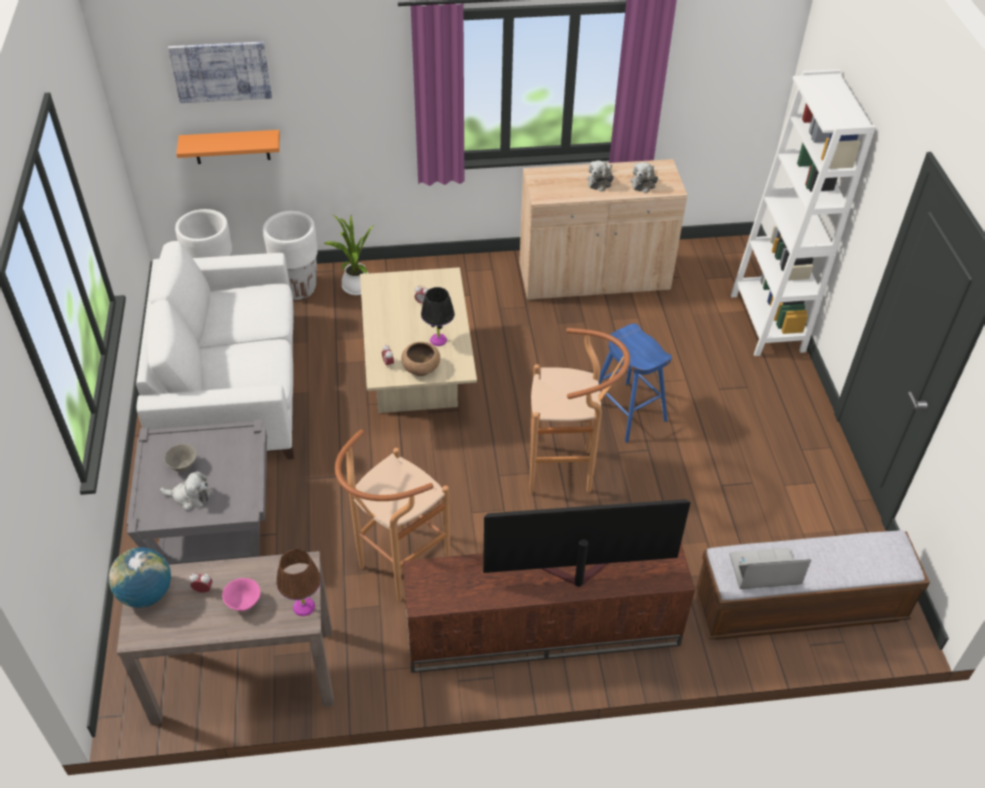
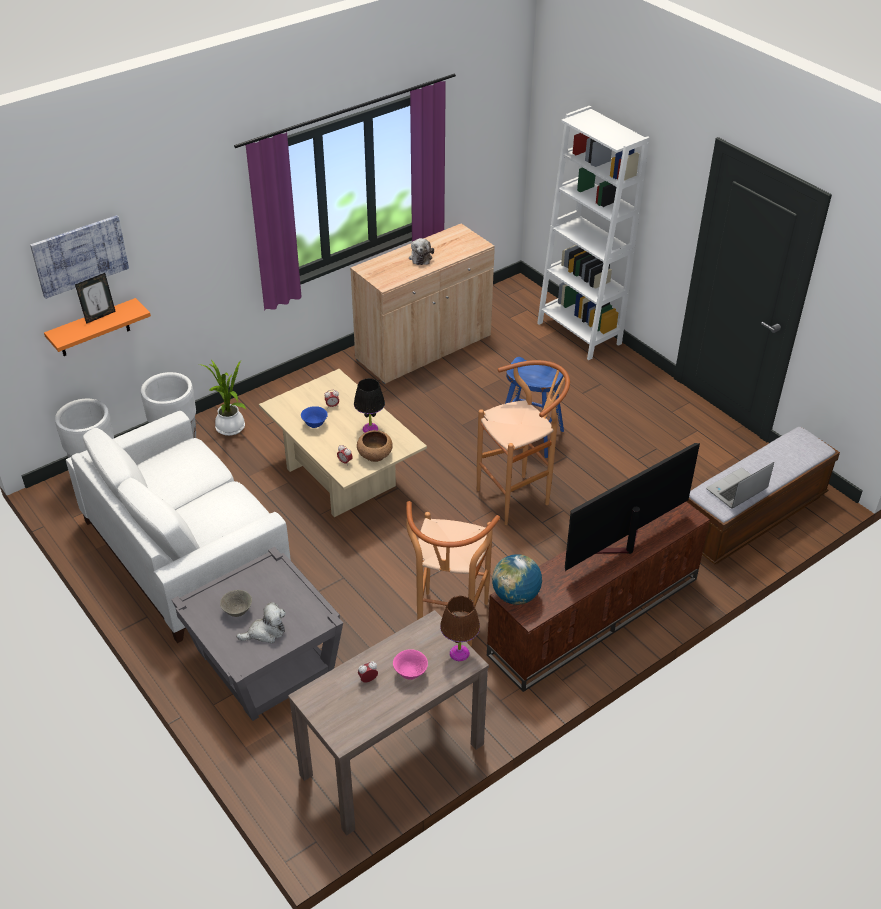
camera: 30 degrees left, 5 degrees down
(146, 594) = (323, 705): globe -> globe (515, 596)
(234, 136) = (99, 316): none -> picture frame
(392, 315) = (315, 424): none -> blue bowl
(644, 183) = (454, 247): plush toy -> none

